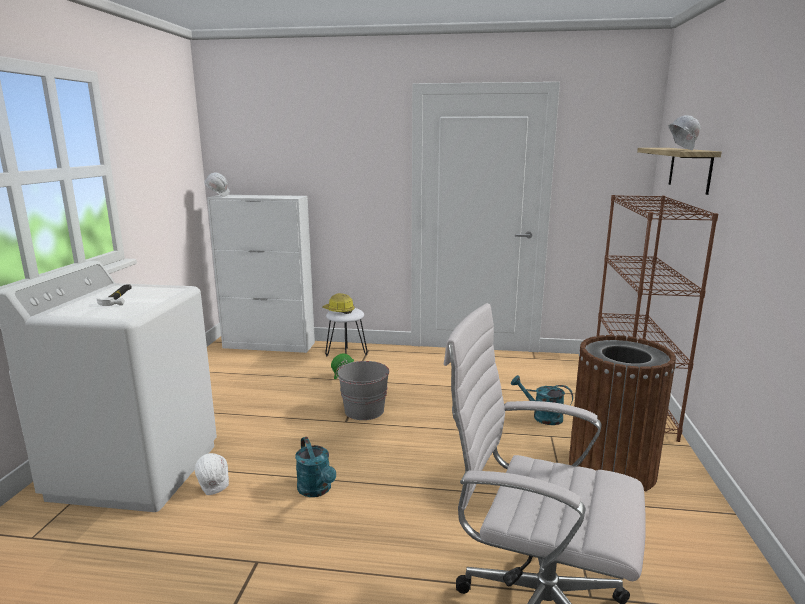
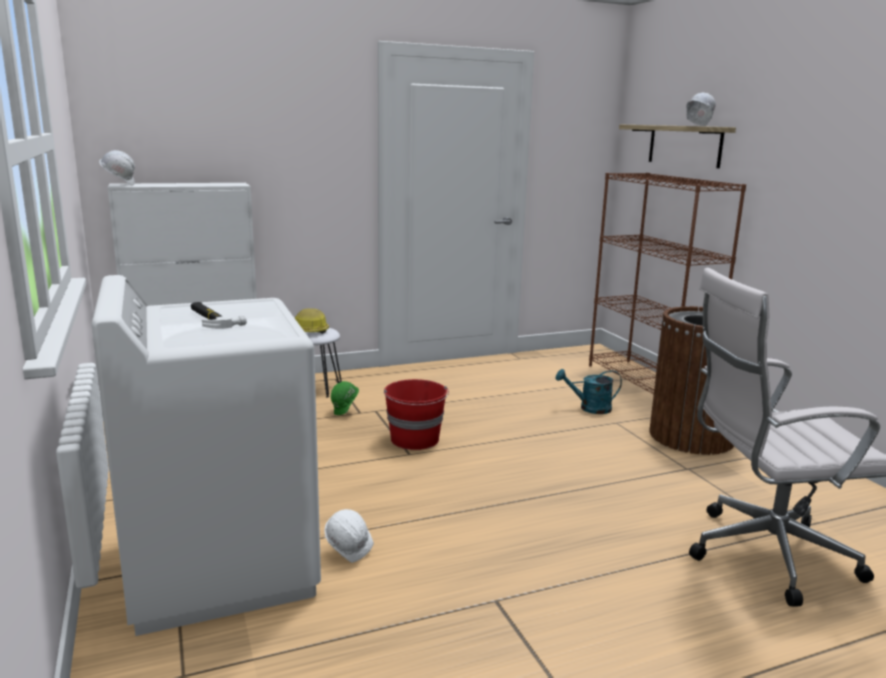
camera: 30 degrees left, 0 degrees up
(317, 490) = (468, 523): turquoise watering can -> none
(364, 411) = (415, 439): grey bucket -> red bucket

